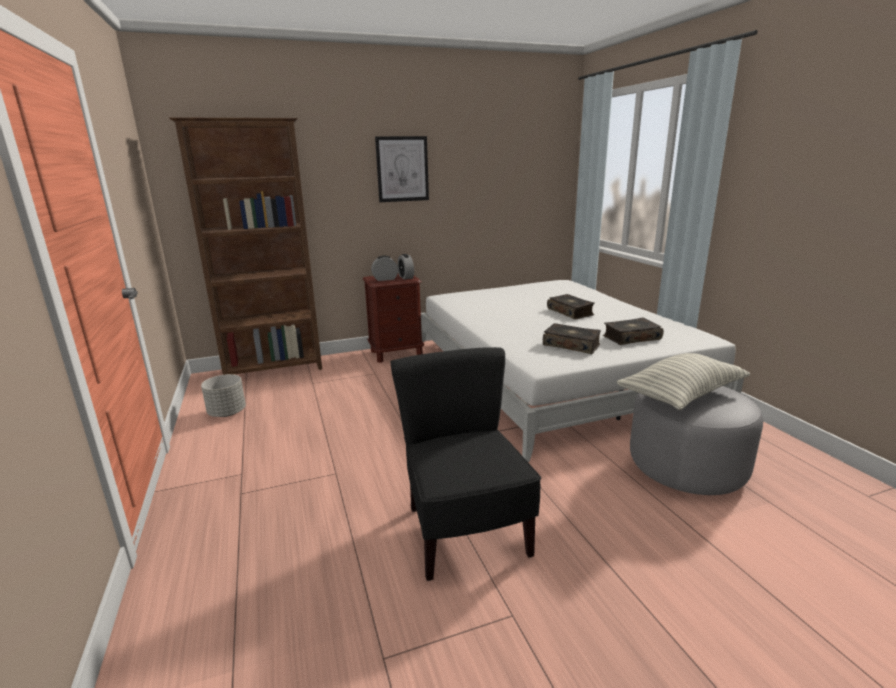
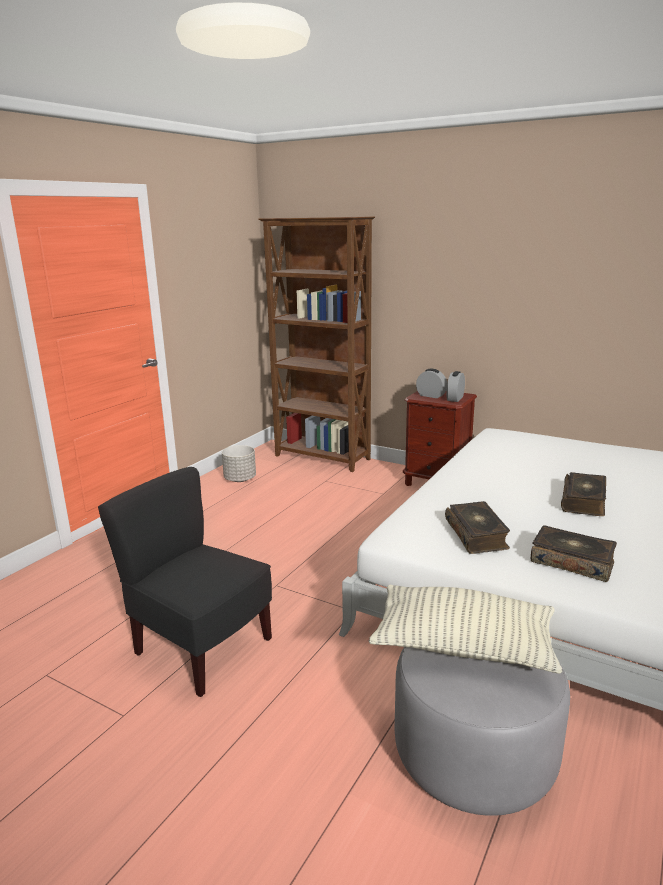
camera: 50 degrees right, 0 degrees up
(402, 169) = (484, 271): picture -> none
(465, 532) = (201, 648): black chair -> black chair turned 90 degrees counterclockwise

